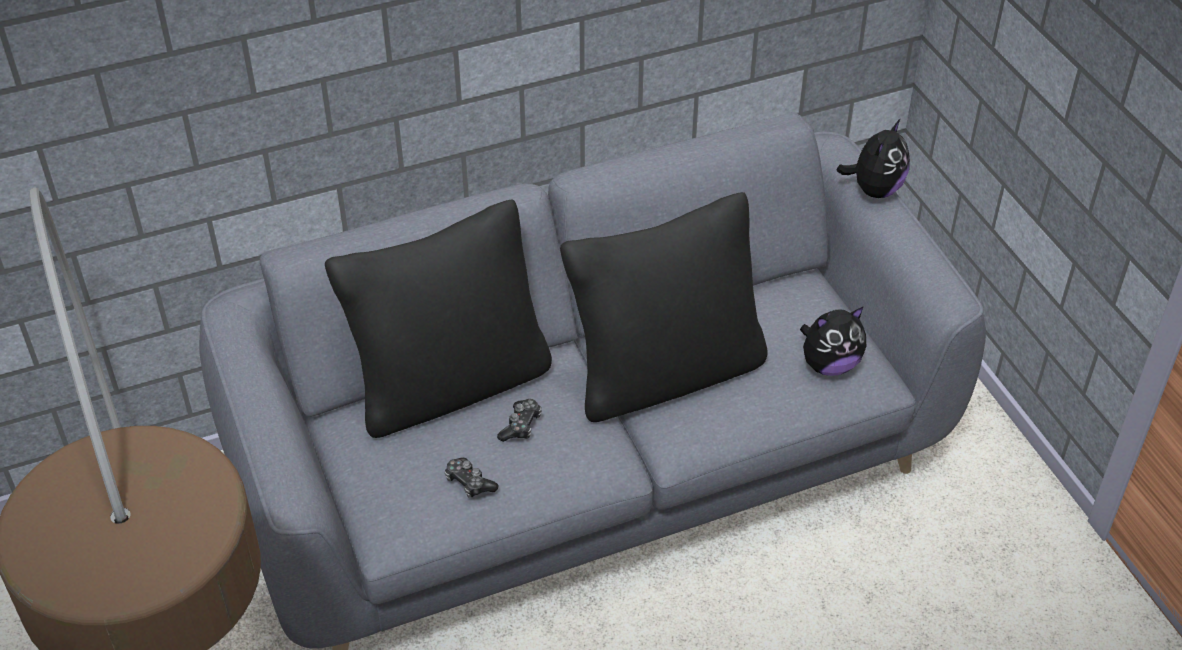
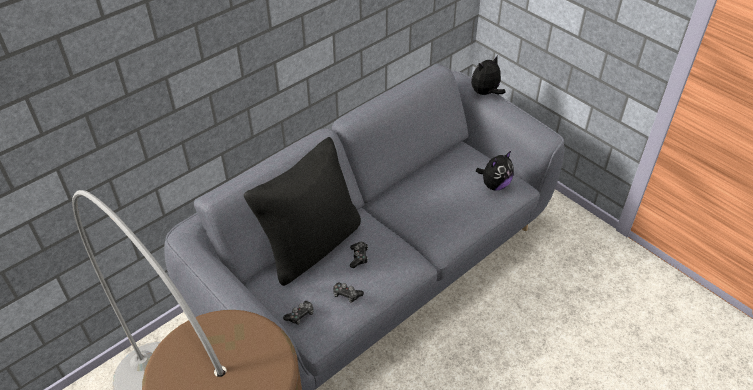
camera: 20 degrees left, 0 degrees up
(378, 494) = (300, 315): none -> game controller
(665, 373) = (418, 210): black pillow -> none
(874, 189) = (485, 93): plush toy -> plush toy turned 135 degrees counterclockwise

